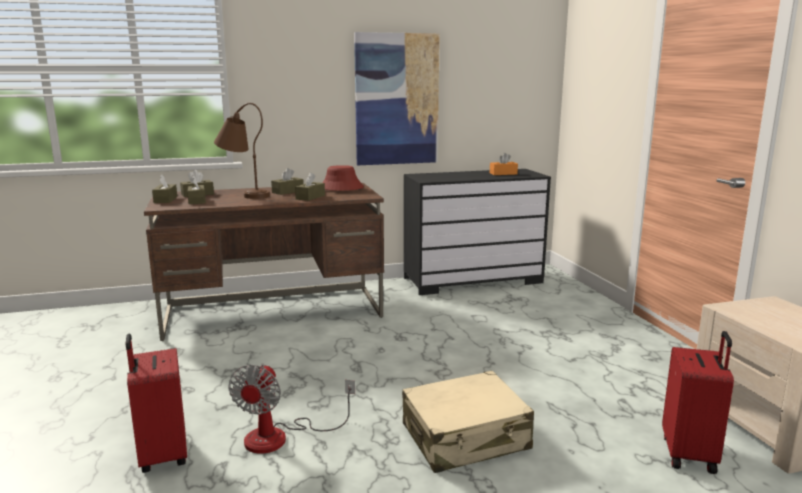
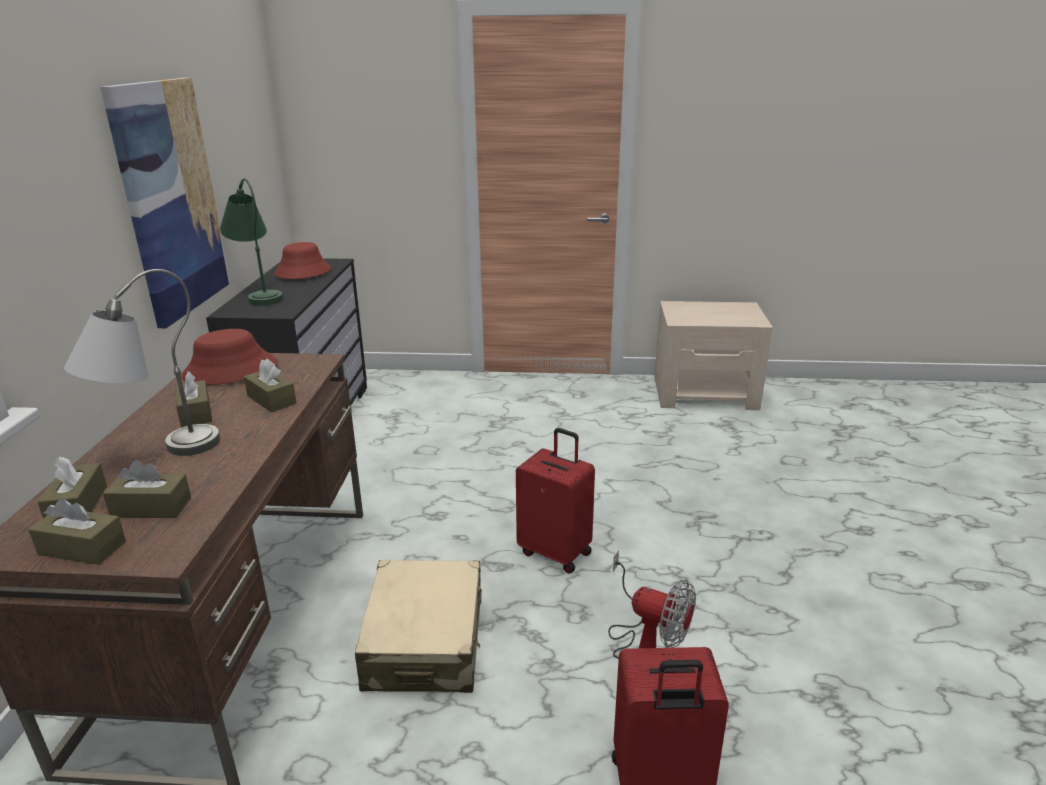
camera: 70 degrees left, 10 degrees up
(244, 194) = (157, 454): brown table lamp -> grey table lamp
(451, 174) = (259, 294): none -> green table lamp
(465, 437) = (682, 525): beige suitcase -> beige suitcase (425, 642)
(503, 173) = (303, 272): orange tissue box -> red hat
(690, 454) = (731, 433): red suitcase -> red suitcase (556, 552)

